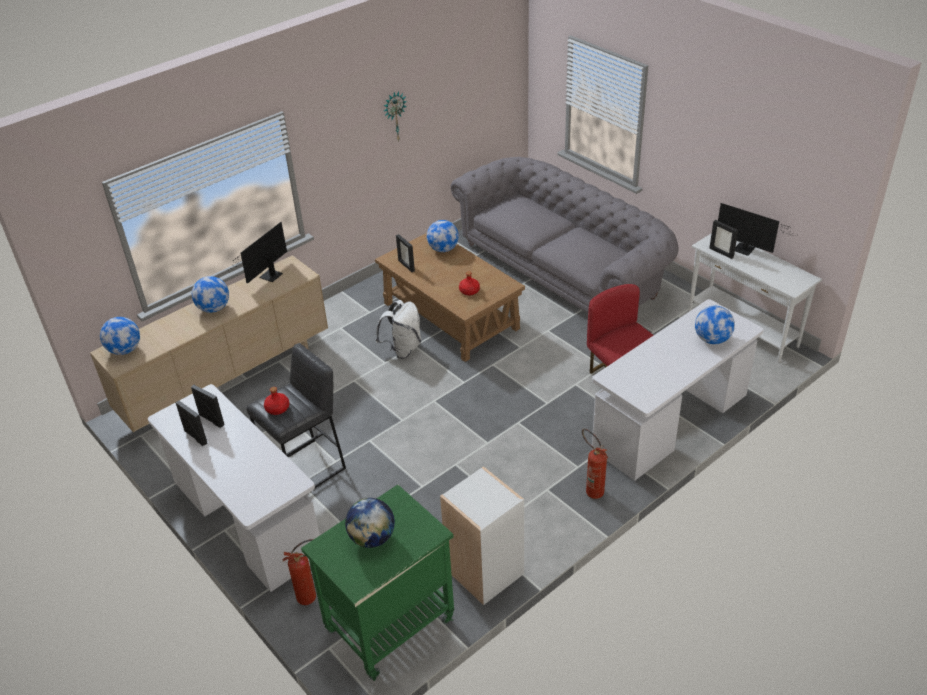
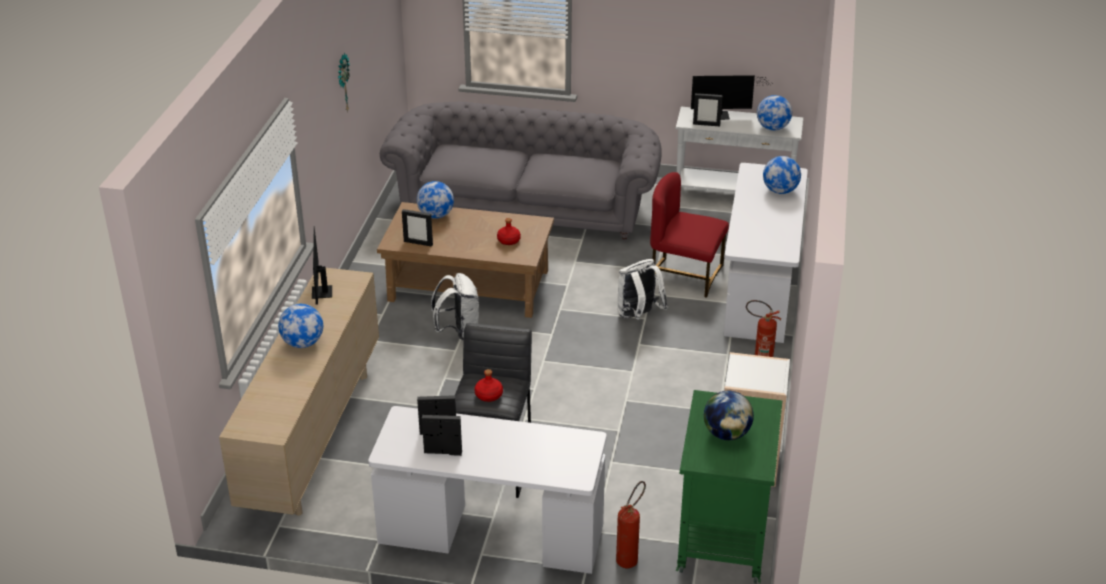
camera: 40 degrees left, 5 degrees down
(125, 350) = (258, 417): globe -> globe (772, 128)
(544, 398) = (638, 316): none -> white backpack

